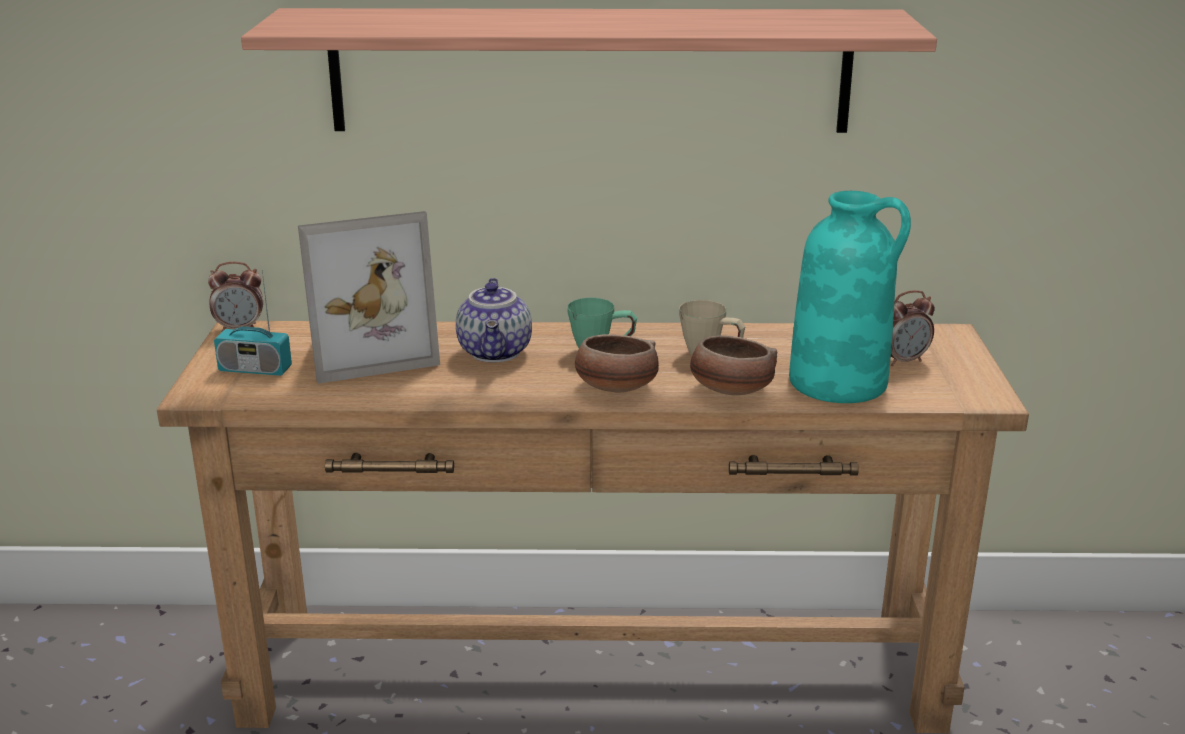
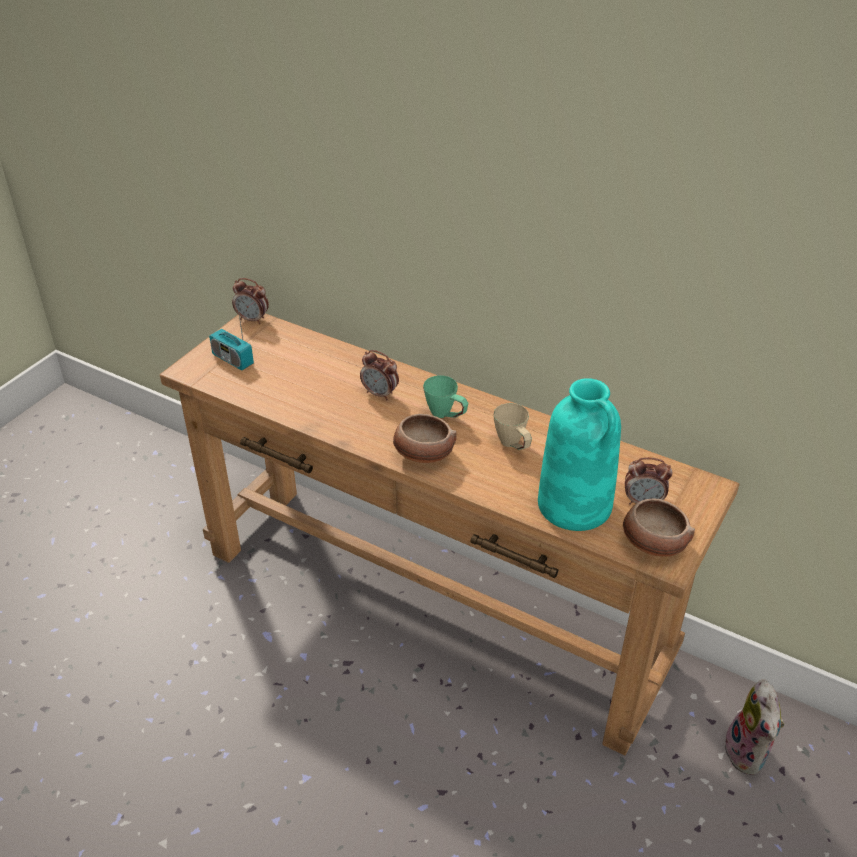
camera: 30 degrees right, 15 degrees up
(368, 351) = (307, 365): picture frame -> none
(497, 352) = (380, 394): teapot -> alarm clock
(590, 71) = (476, 216): shelf -> none
(730, 391) = (493, 485): bowl -> bowl (652, 543)
(1065, 677) = (749, 754): none -> plush toy

